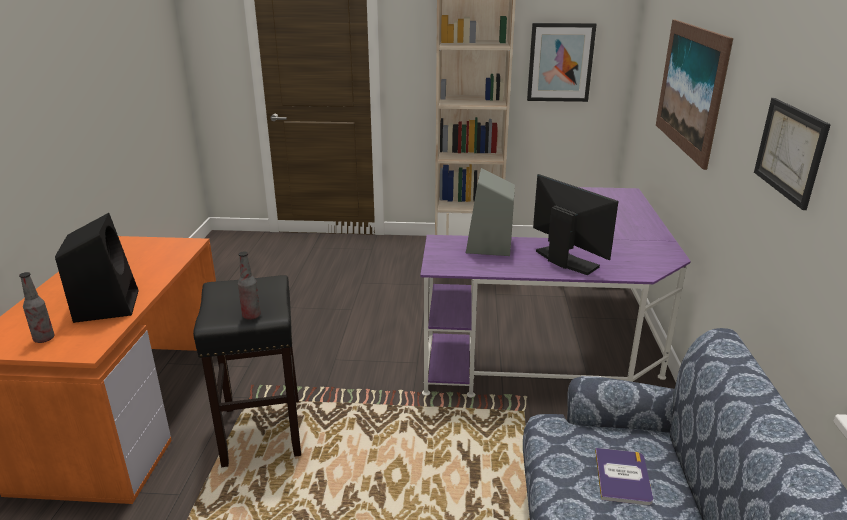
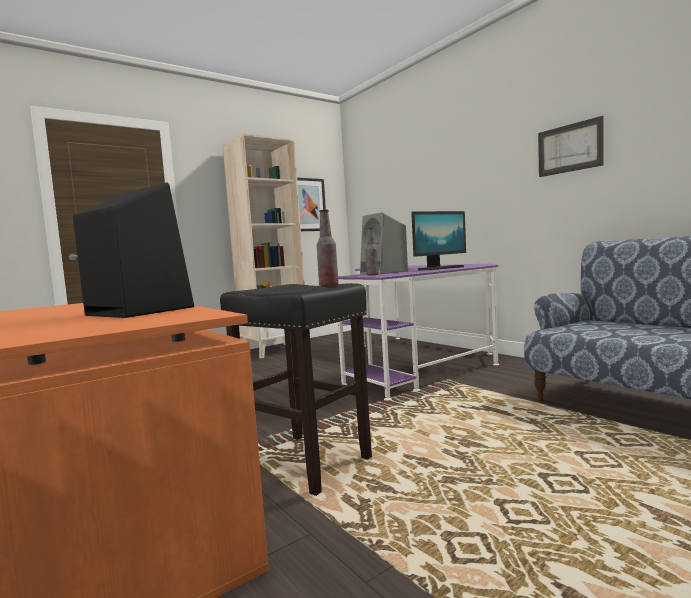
camera: 40 degrees left, 20 degrees down
(44, 339) = (116, 324): bottle -> bottle (372, 275)
(565, 261) = (440, 268): monitor -> monitor turned 135 degrees clockwise
(622, 477) = (626, 327): book -> none
(690, 88) = (434, 179): picture -> none

